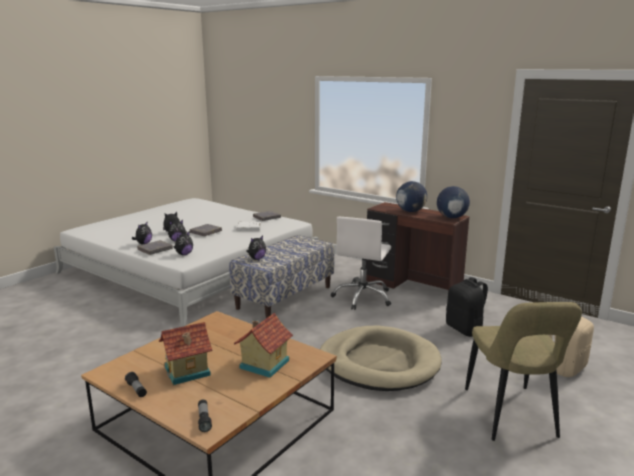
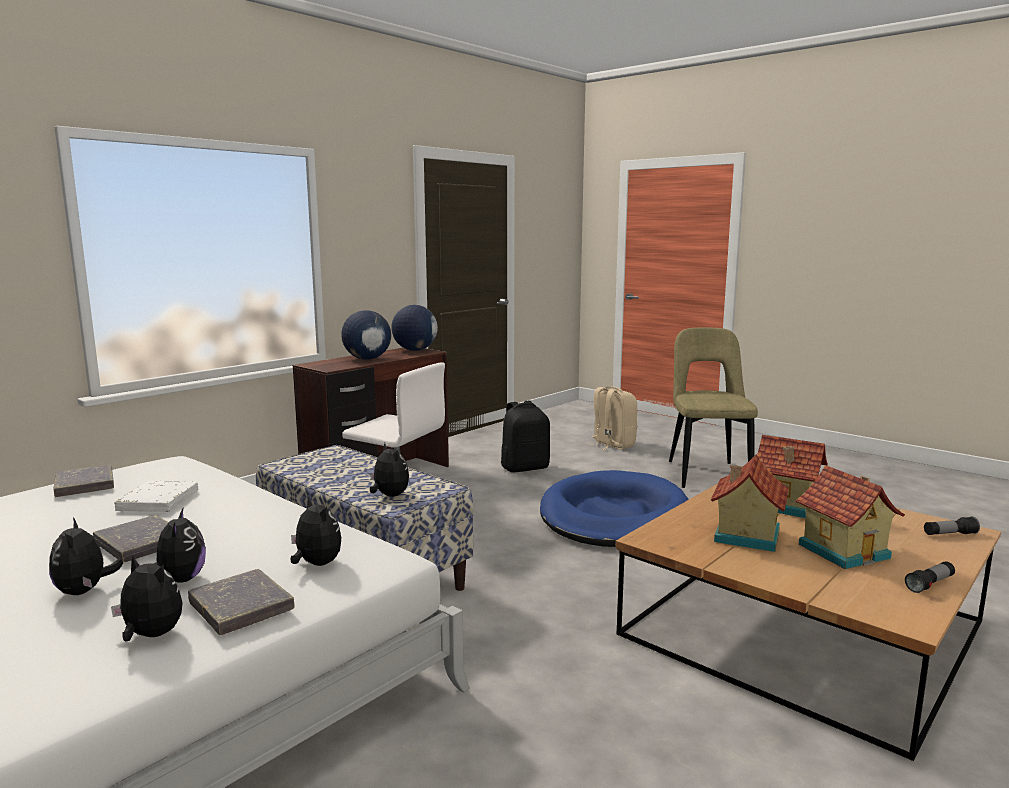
camera: 85 degrees left, 5 degrees down
(216, 343) = (745, 535): none -> toy house
(378, 363) = (614, 516): beige dog bed -> blue dog bed
(511, 416) = (706, 473): beige chair -> beige chair turned 90 degrees counterclockwise

